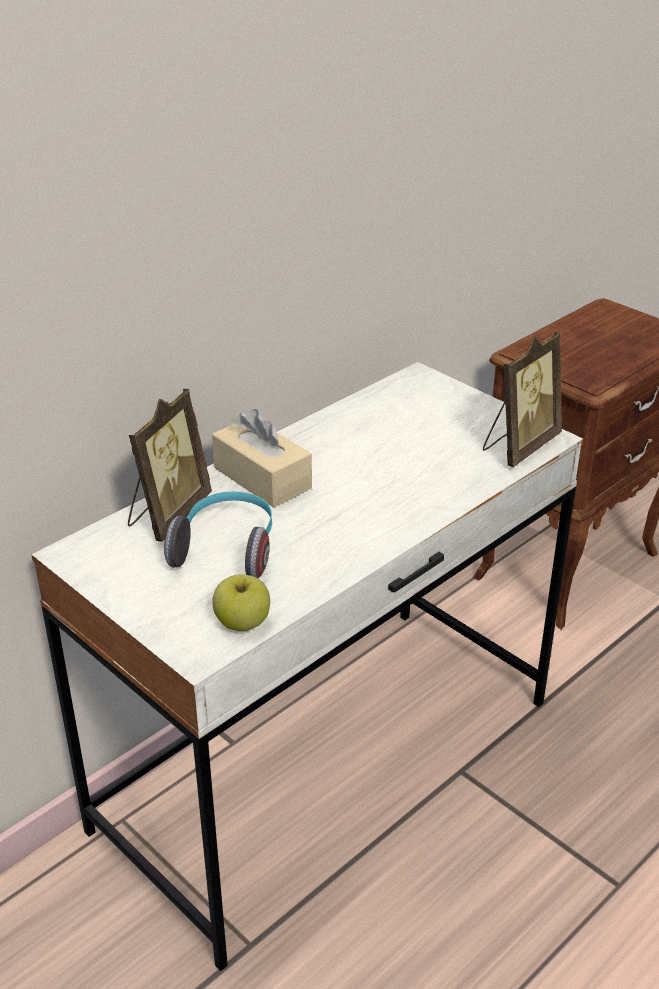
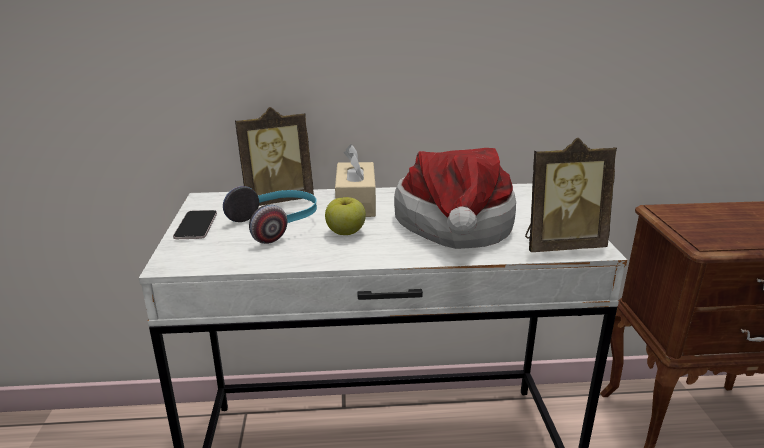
camera: 40 degrees right, 10 degrees down
(135, 594) = (196, 225): none -> phone
(243, 622) = (217, 261): apple -> apple (346, 232)
(408, 469) = (454, 229): none -> hat

